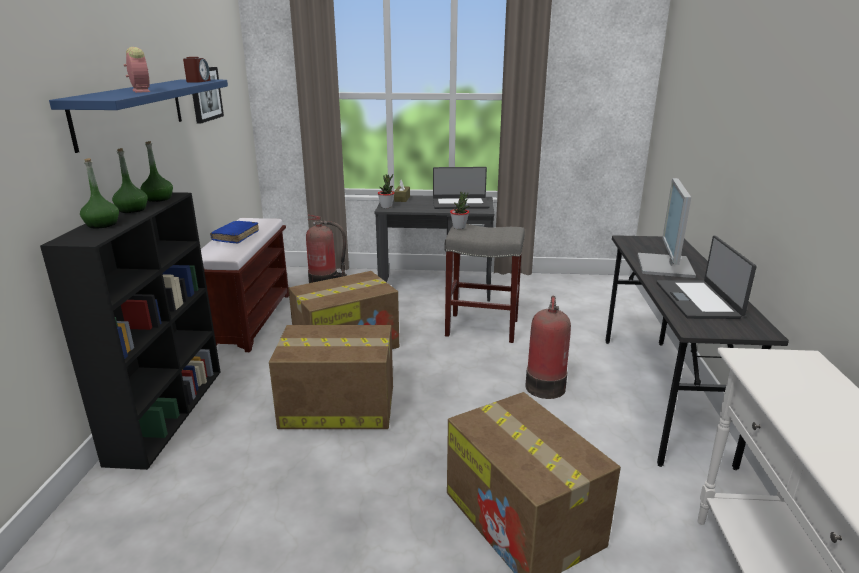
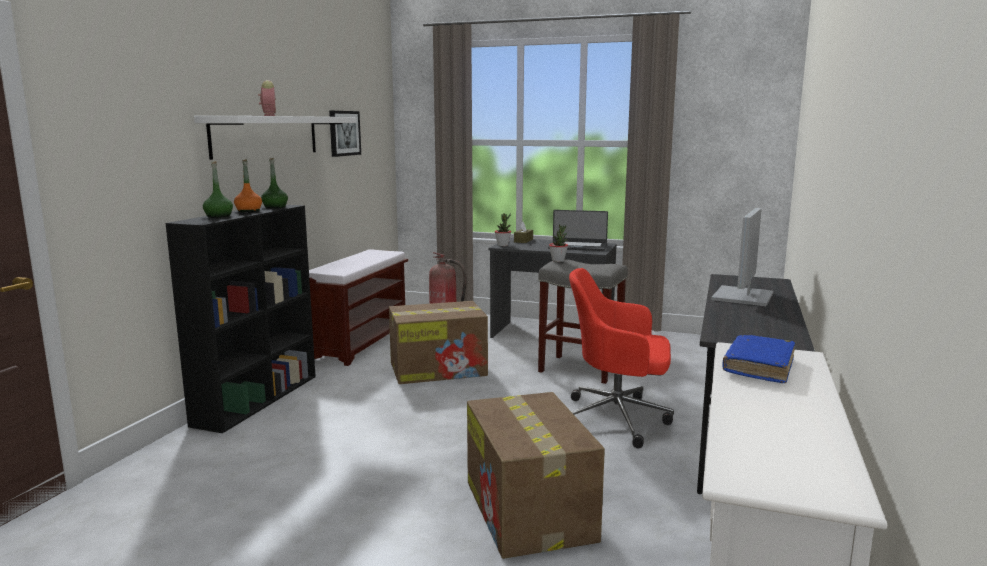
camera: 15 degrees right, 10 degrees down
(131, 111) = (266, 136): blue shelf -> white shelf
(132, 210) = (248, 211): green bottle -> orange bottle
(198, 81) = (329, 116): alarm clock -> none
(236, 236) = (354, 260): blue book -> blue book (758, 367)
(336, 407) = (403, 411): cardboard box -> none
(545, 385) = (617, 419): fire extinguisher -> red office chair
(698, 300) = (749, 320): laptop -> none

